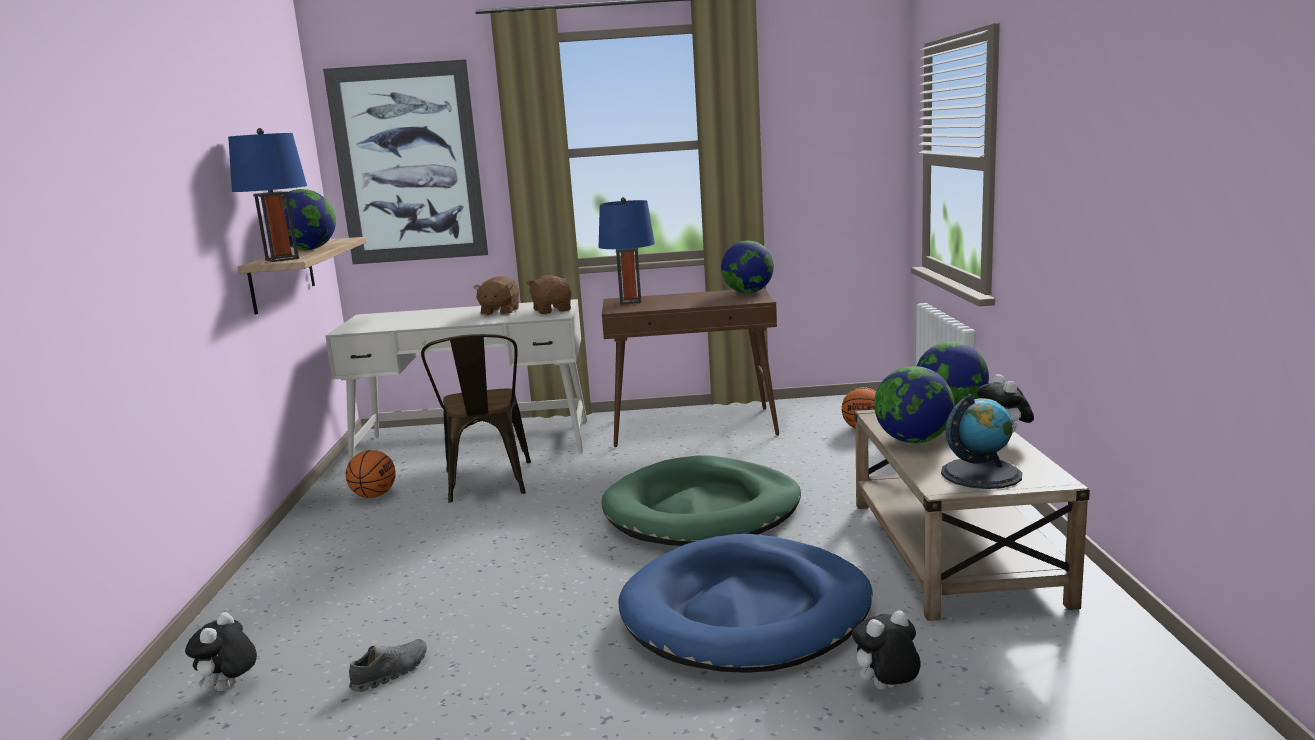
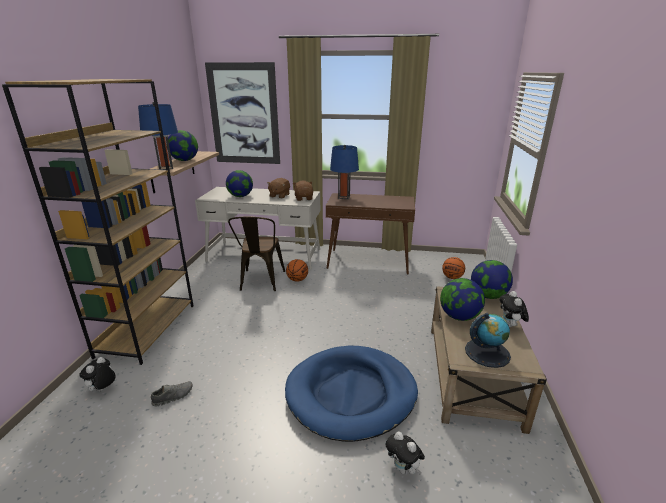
camera: 10 degrees right, 10 degrees up
(277, 586) = (147, 329): none -> brown bookcase
(374, 496) = (209, 280): basketball -> basketball (297, 280)
(702, 510) = (353, 318): green dog bed -> none
(748, 292) = (404, 199): globe -> globe (240, 196)
(886, 689) = (403, 469): plush toy -> plush toy turned 120 degrees counterclockwise

